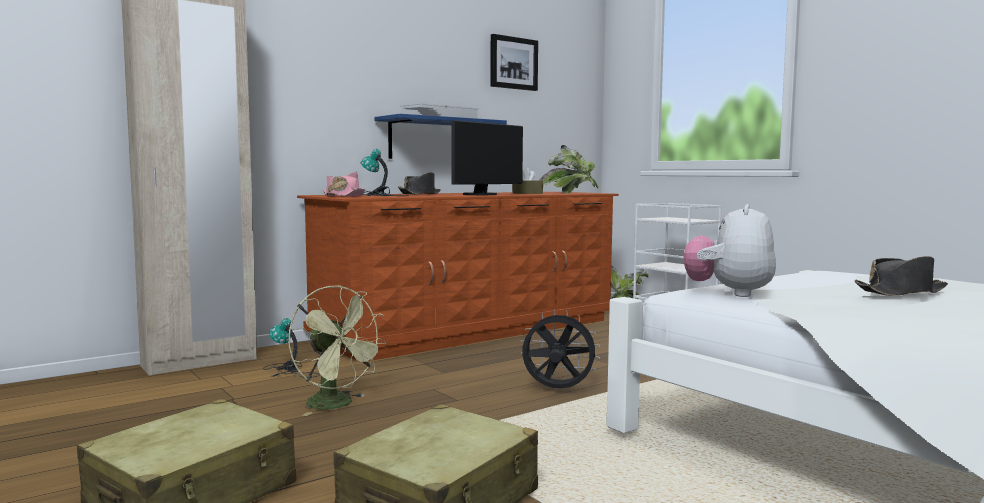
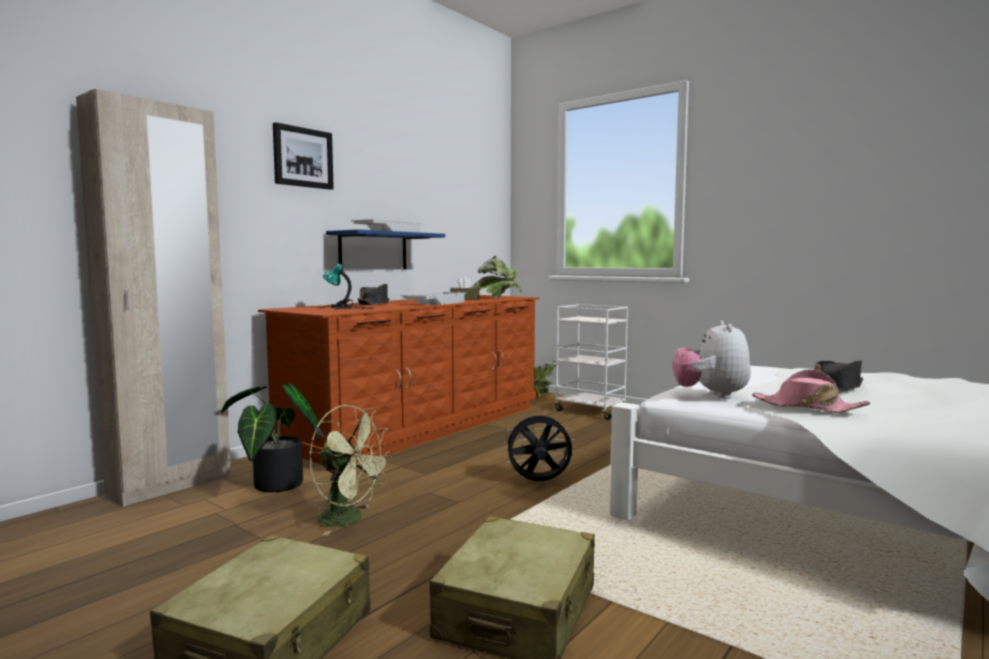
camera: 15 degrees left, 0 degrees up
(288, 371) = (273, 486): table lamp -> potted plant
(343, 196) = (311, 310): pink hat -> pink hat (807, 407)
(483, 194) = (434, 303): monitor -> white tray
(513, 63) = (441, 180): picture -> picture (302, 157)

